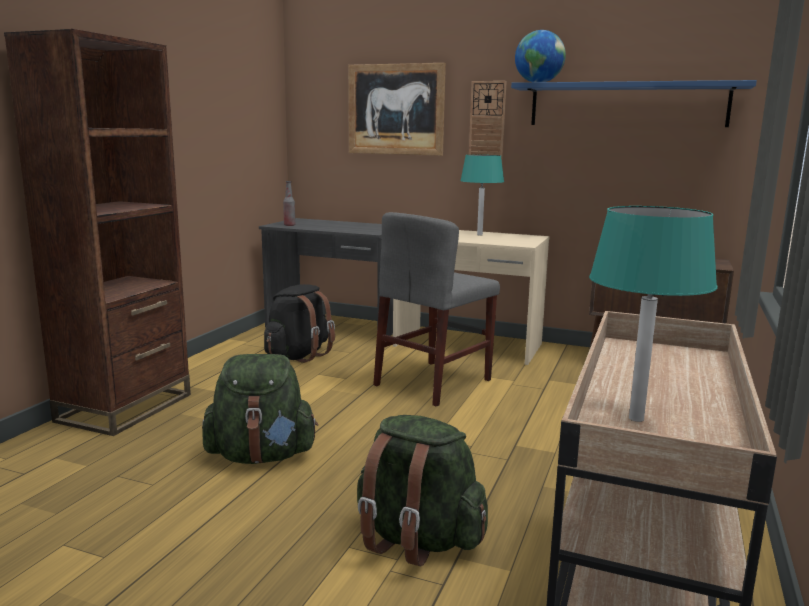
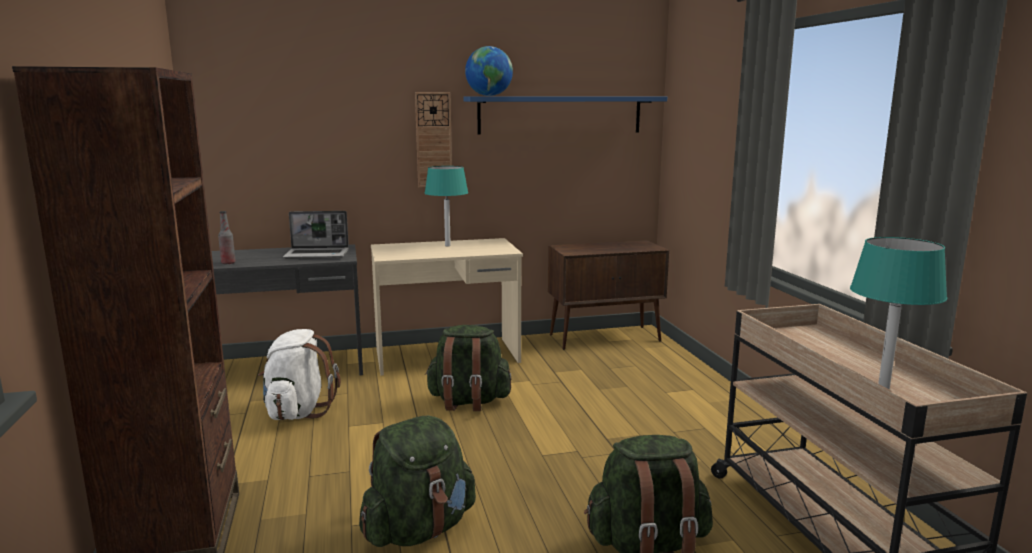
camera: 35 degrees left, 0 degrees up
(299, 355) = (298, 411): black backpack -> white backpack
(361, 228) = (318, 254): none -> laptop
(395, 109) = (330, 121): picture -> none
(433, 382) = (468, 402): grey chair -> green backpack

